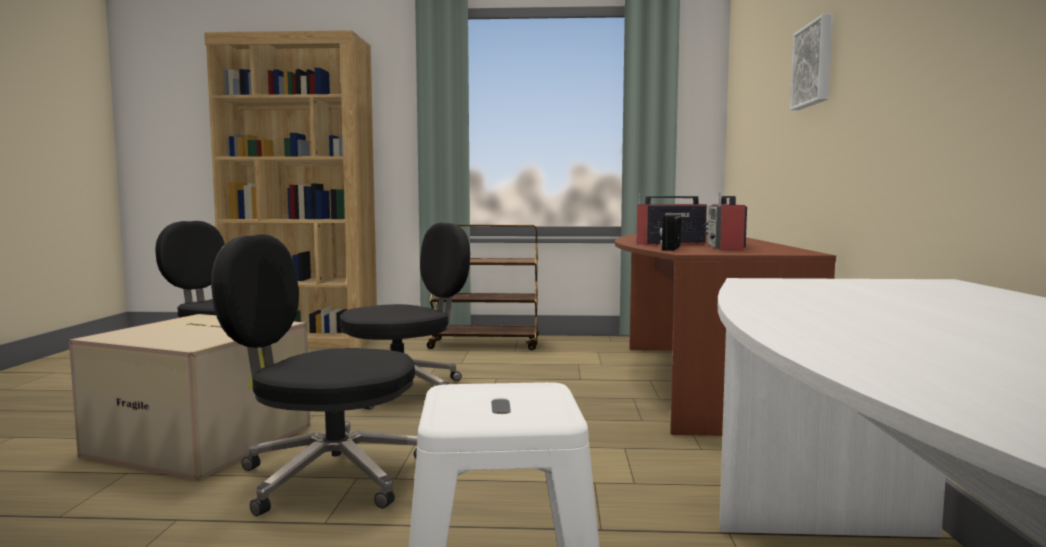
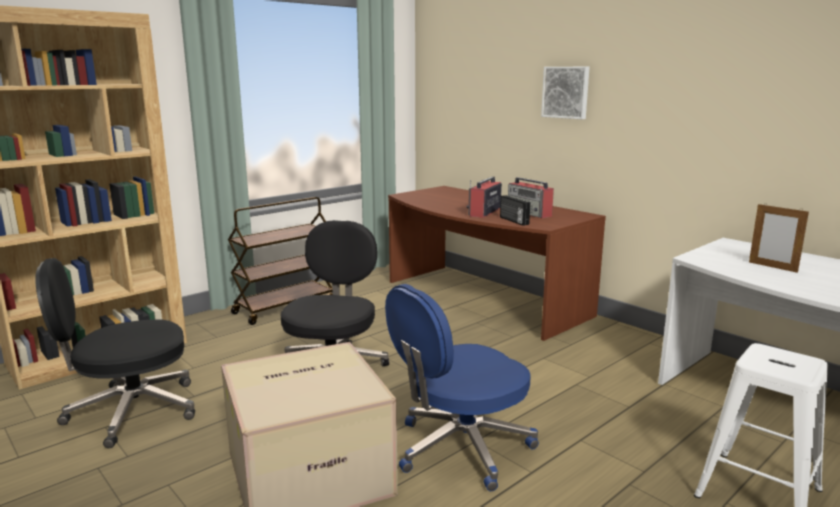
camera: 45 degrees left, 10 degrees up
(328, 476) = (460, 448): black office chair -> blue office chair
(872, 300) = (772, 267): none -> picture frame

